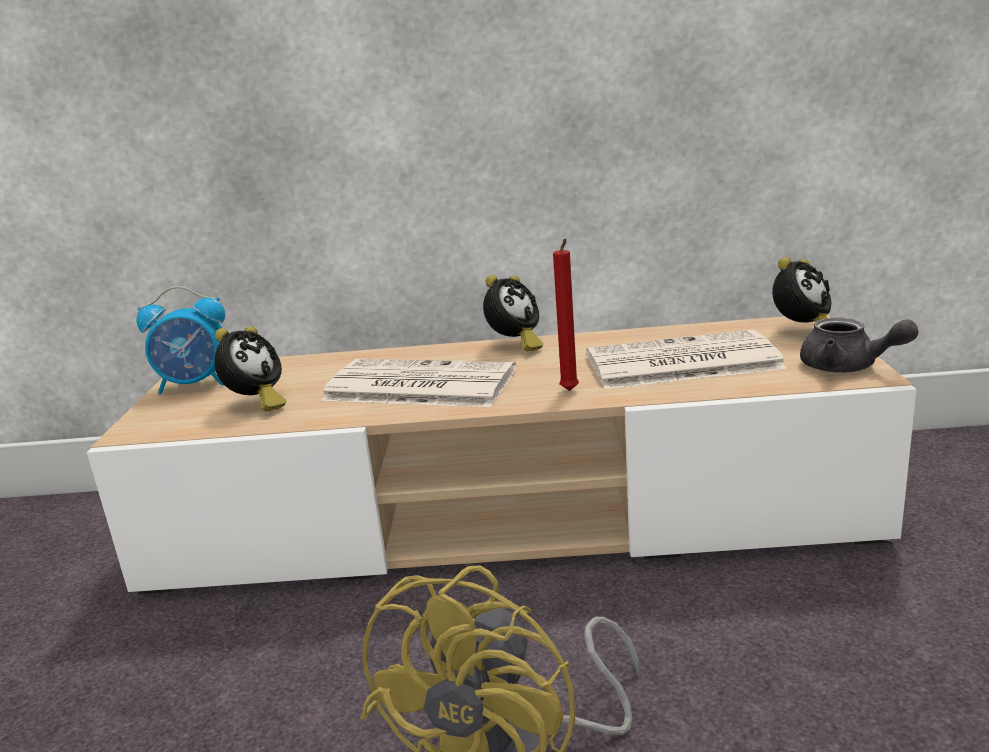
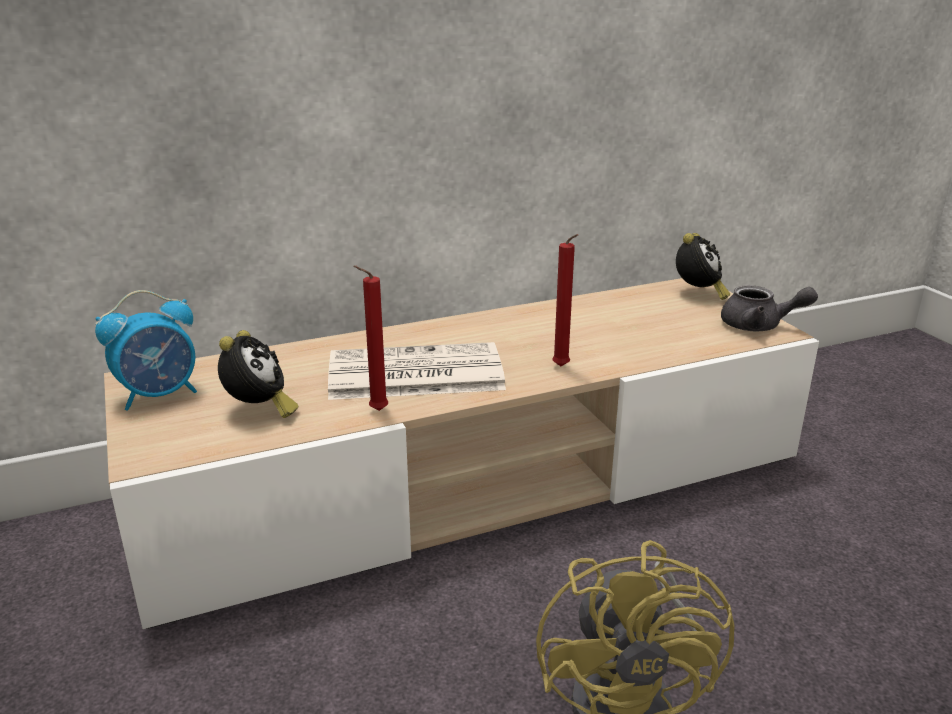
camera: 25 degrees left, 5 degrees up
(350, 414) = (375, 411): none -> red candle
(514, 345) = (466, 323): alarm clock -> none
(679, 363) = (628, 331): newspaper -> none

